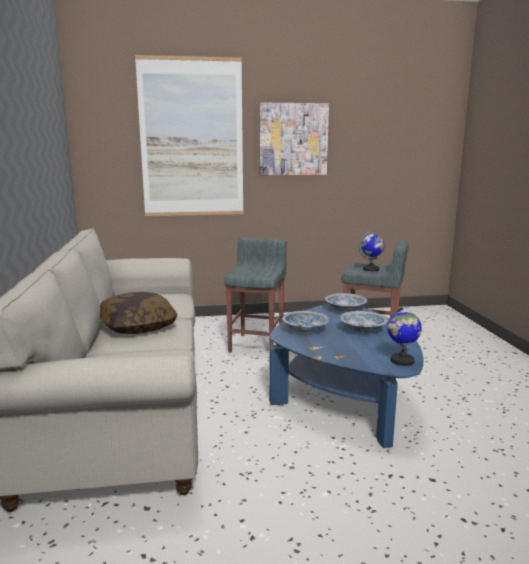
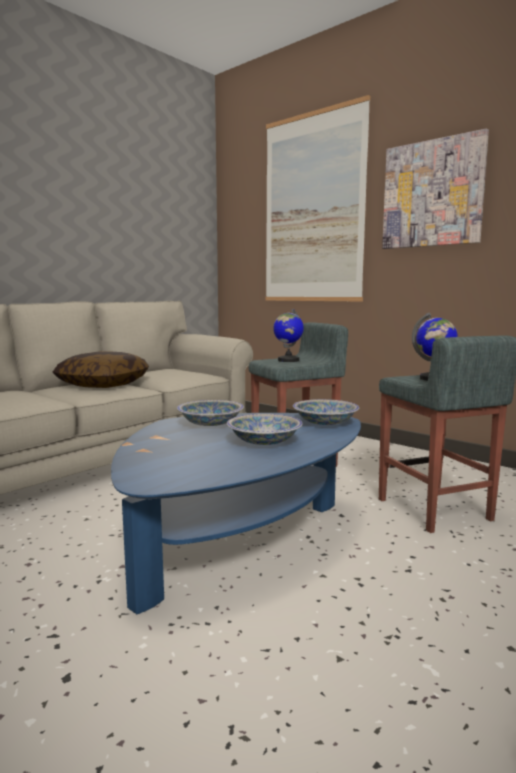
camera: 50 degrees right, 5 degrees down
(402, 361) = (176, 478): globe -> globe (288, 360)

